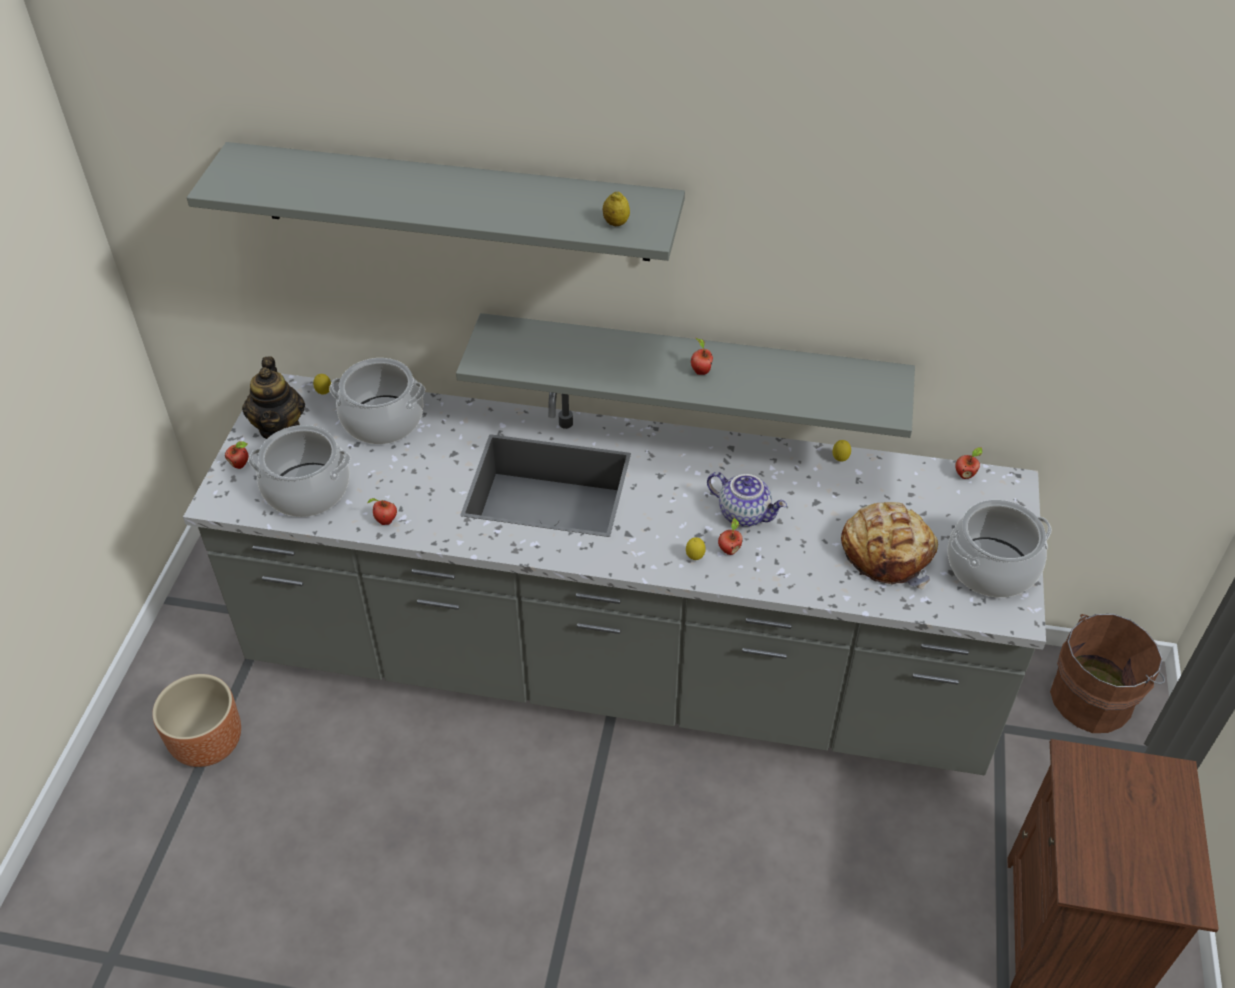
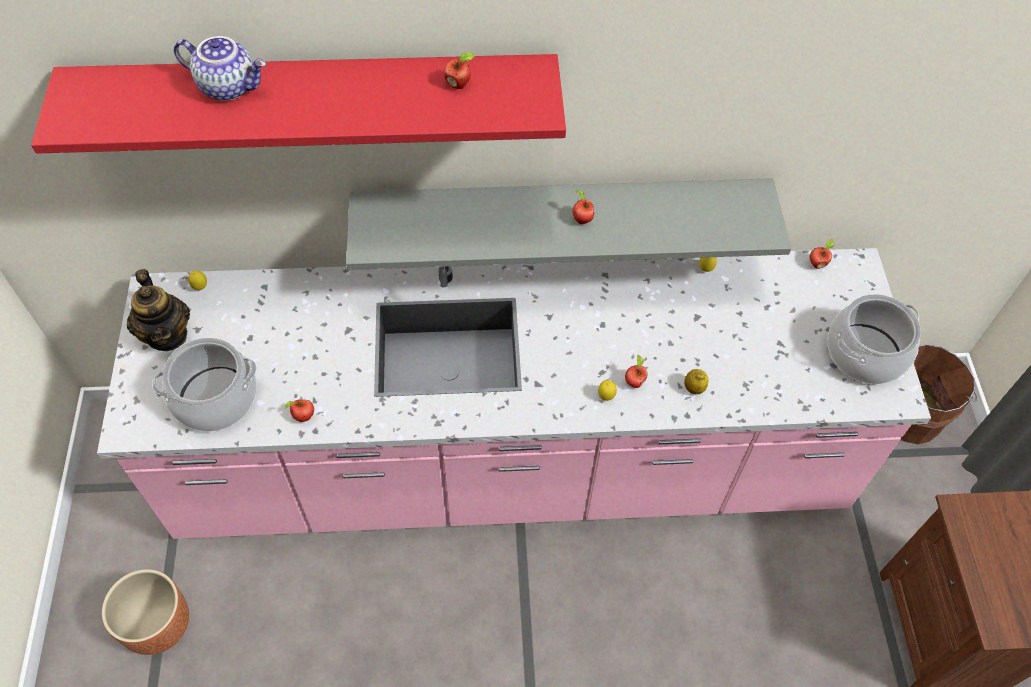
camera: 15 degrees left, 10 degrees up
(241, 464) = (139, 383): apple -> apple (459, 84)
(383, 420) = (268, 306): cooking pot -> none
(454, 202) = (315, 94): grey shelf -> red shelf
(616, 223) = (502, 104): lemon -> lemon (694, 388)
(617, 664) = (512, 465): grey counter -> pink counter
(745, 513) = (637, 341): teapot -> teapot (229, 86)
(887, 552) = (773, 356): bread -> none

